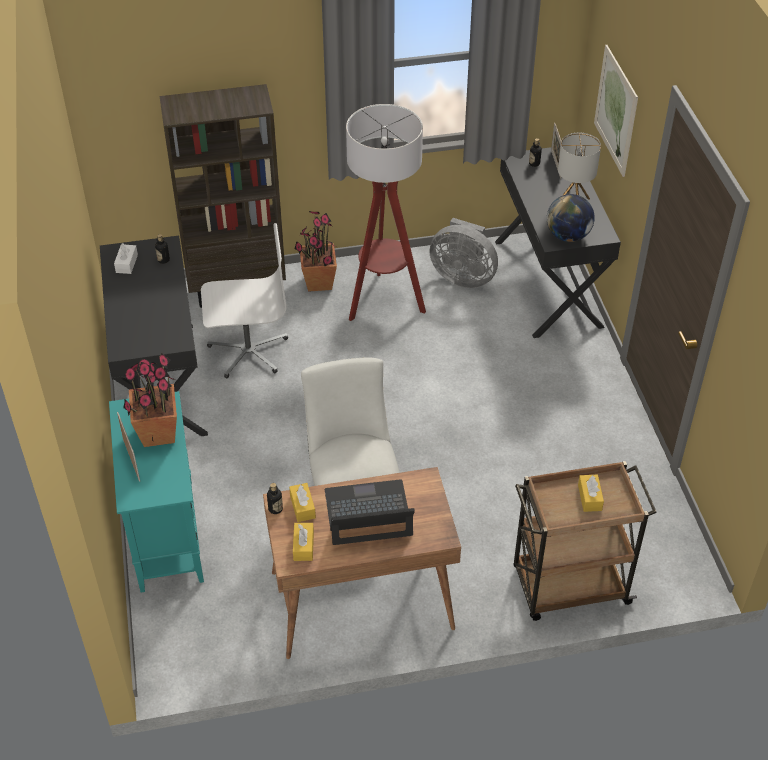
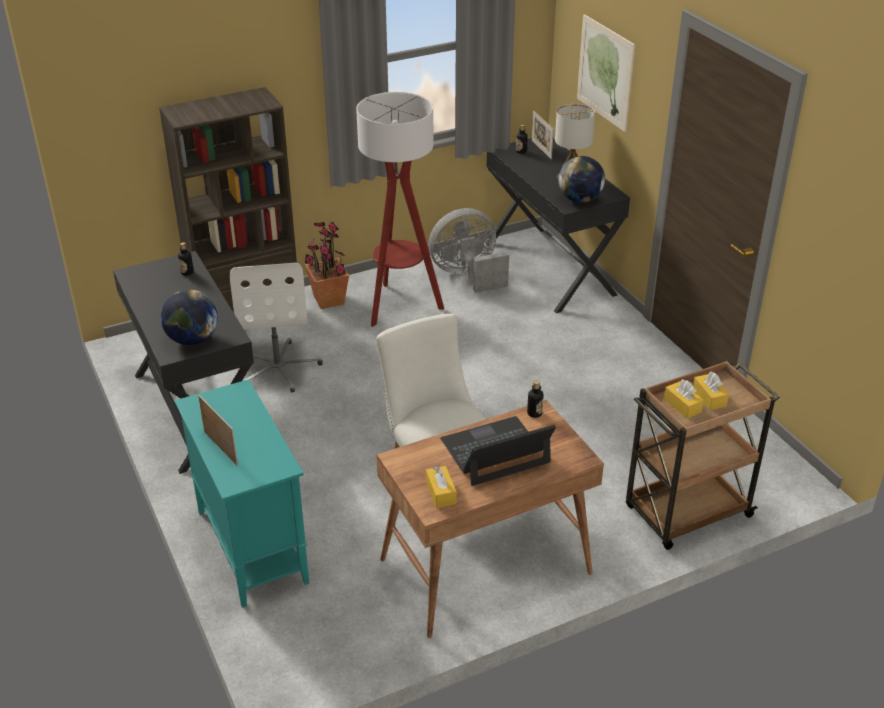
camera: 15 degrees left, 10 degrees down
(127, 263) = (148, 281): white tissue box -> none
(144, 338) = (192, 340): none -> globe
(158, 433) = (240, 419): potted plant -> none
(248, 351) = (278, 368): white office chair -> white office chair turned 105 degrees clockwise
(275, 509) = (396, 465): bottle -> bottle (534, 413)
(302, 507) = (424, 458): yellow tissue box -> yellow tissue box (682, 405)
(463, 277) = (467, 275): grey fan -> grey fan turned 150 degrees clockwise

